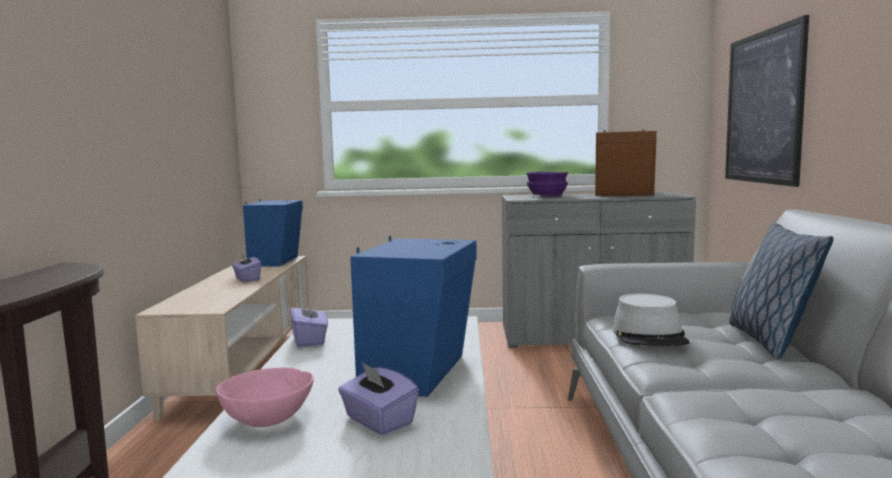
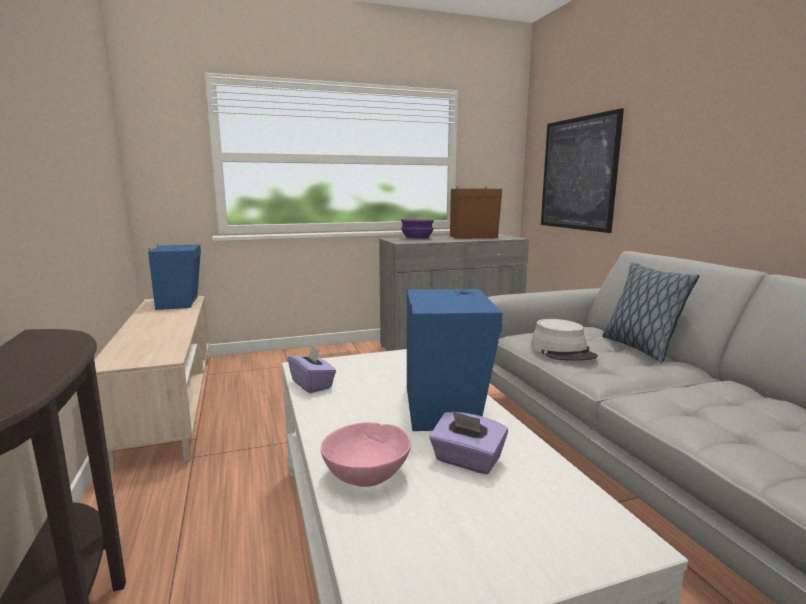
camera: 20 degrees left, 5 degrees up
(247, 279) = (169, 323): purple tissue box -> none

